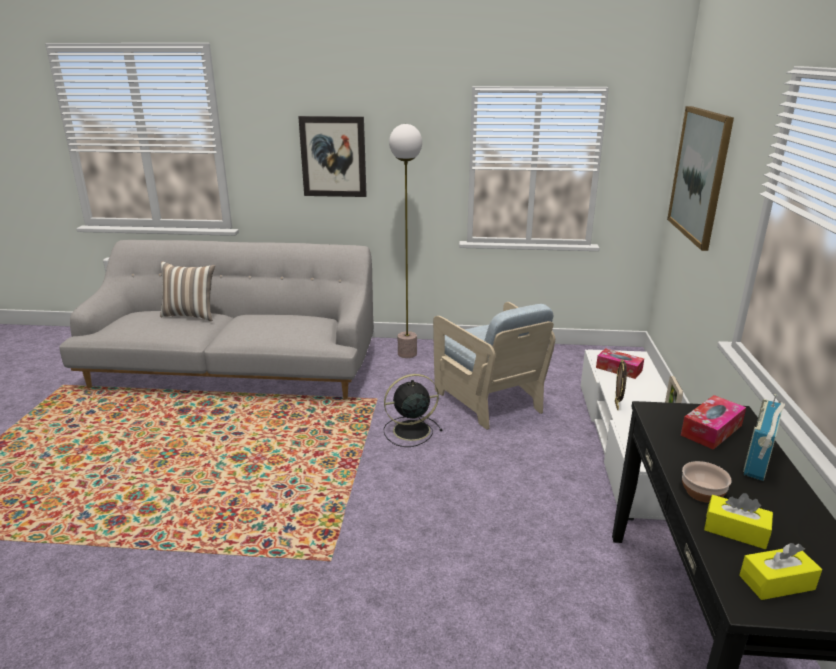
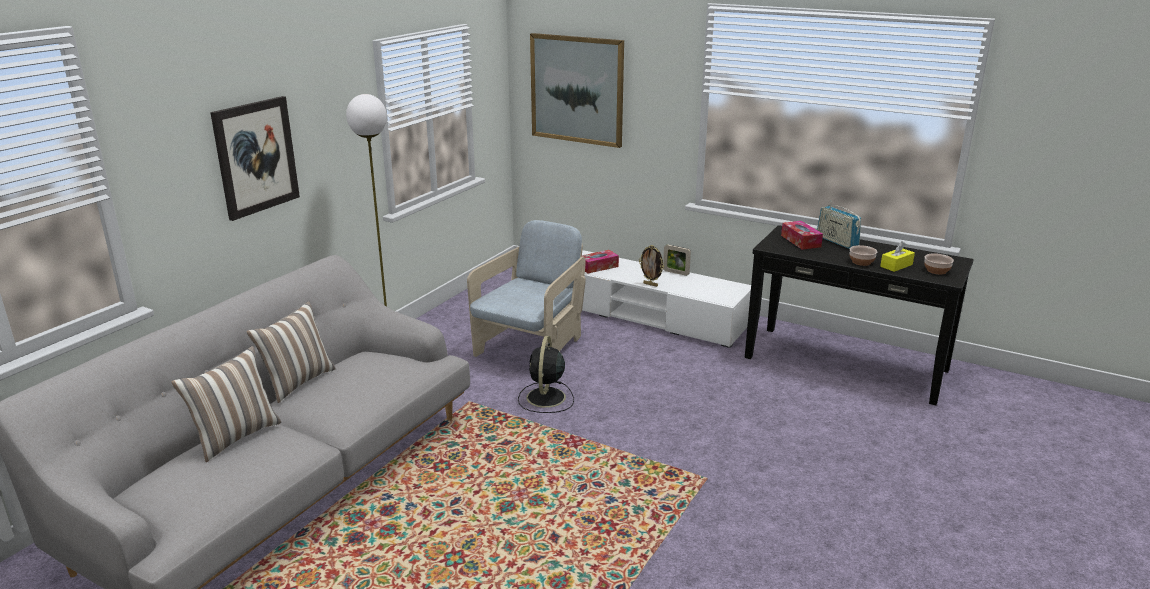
camera: 65 degrees left, 0 degrees up
(268, 311) = (297, 382): none -> pillow
(489, 400) = (531, 348): beige armchair -> beige armchair turned 60 degrees counterclockwise
(776, 582) = (936, 270): yellow tissue box -> bowl

